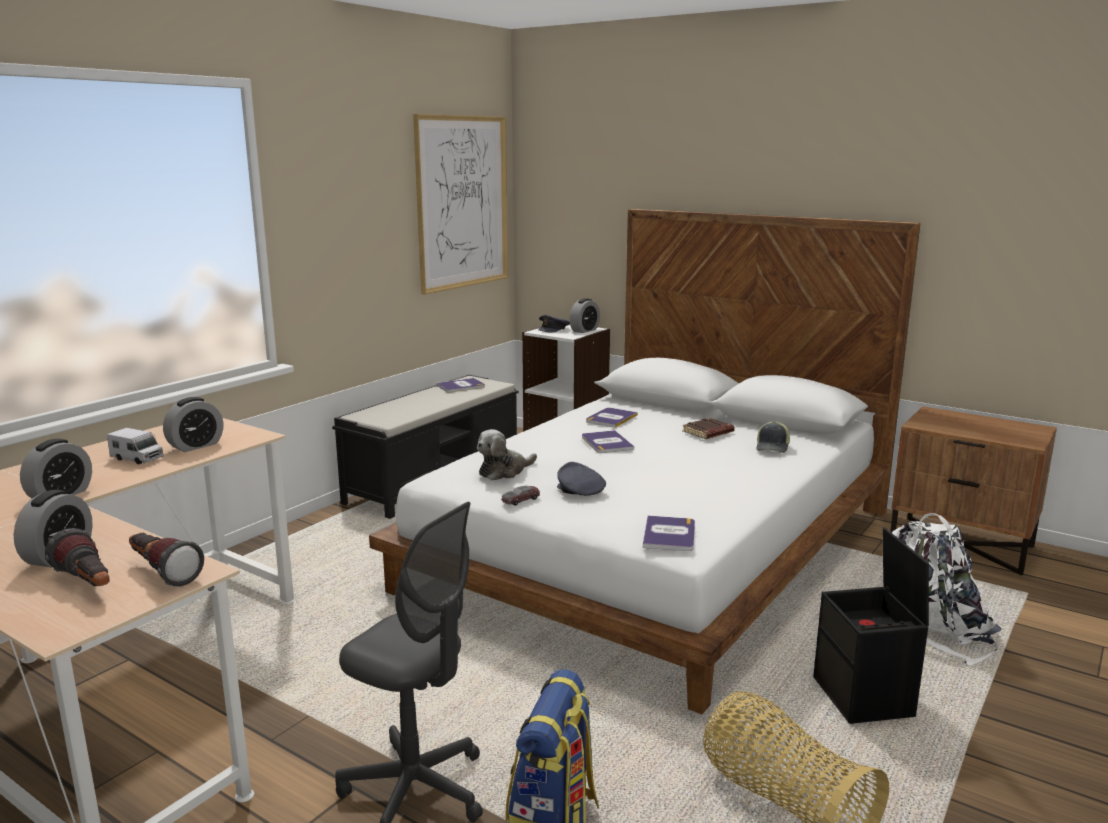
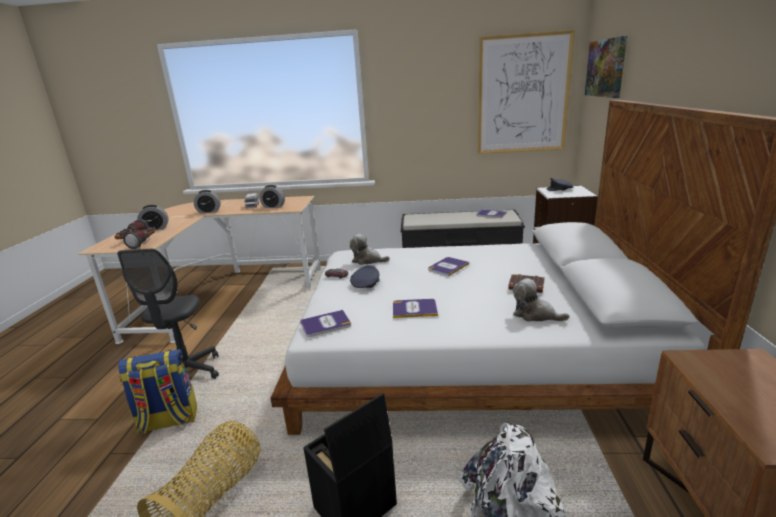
camera: 60 degrees right, 5 degrees up
(580, 170) = (606, 68): none -> picture
(584, 330) = (576, 194): alarm clock -> none
(611, 418) = (498, 255): book -> book (414, 309)
(773, 447) = (535, 315): cap -> plush toy

